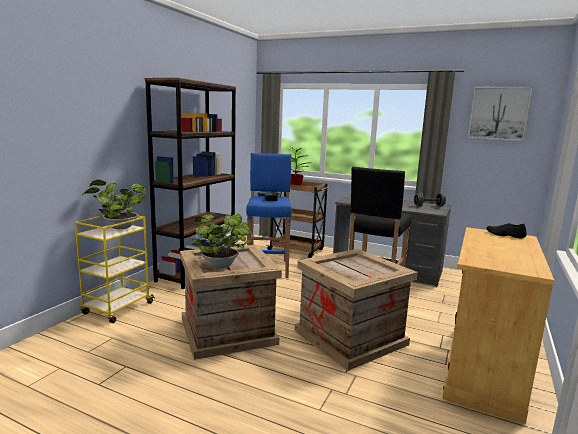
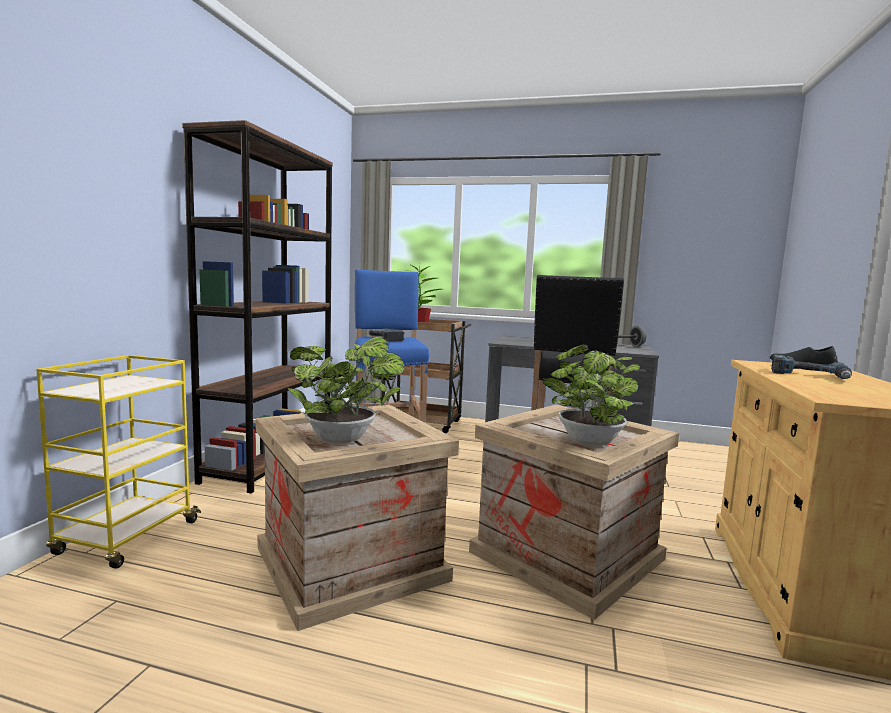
camera: 10 degrees left, 5 degrees down
(118, 228) = (130, 382): potted plant -> potted plant (587, 443)
(494, 243) = (809, 375): none -> power drill
(498, 113) = (707, 214): picture -> none

